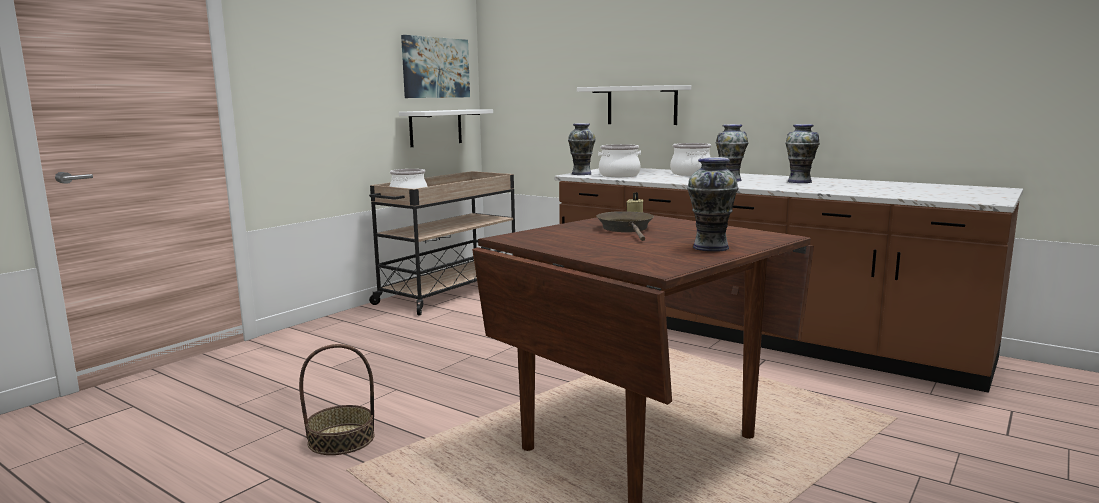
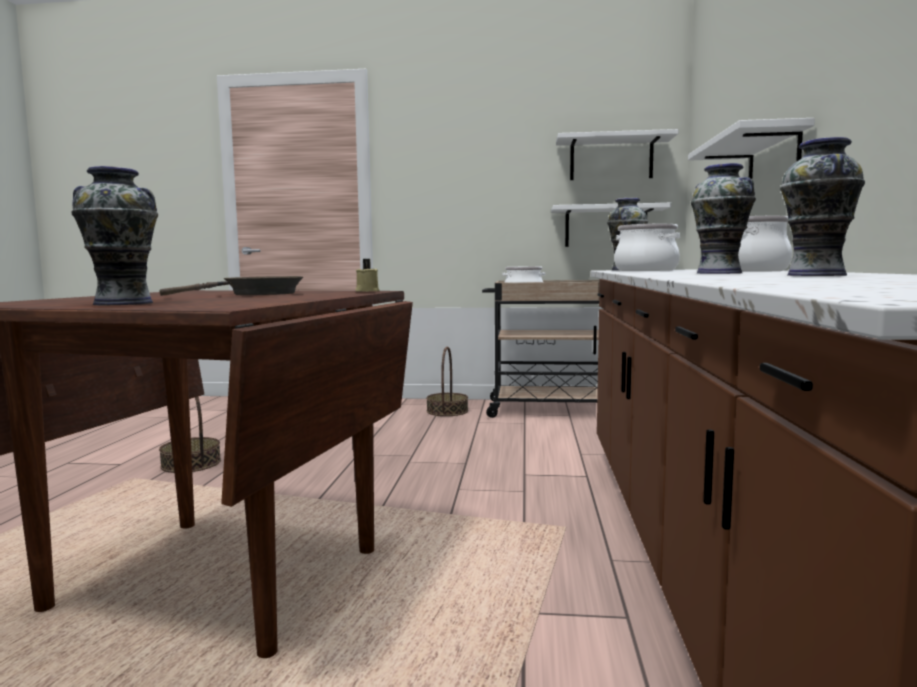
camera: 60 degrees right, 5 degrees down
(370, 323) = (447, 411): none -> basket
(435, 67) = (611, 159): picture -> white shelf

